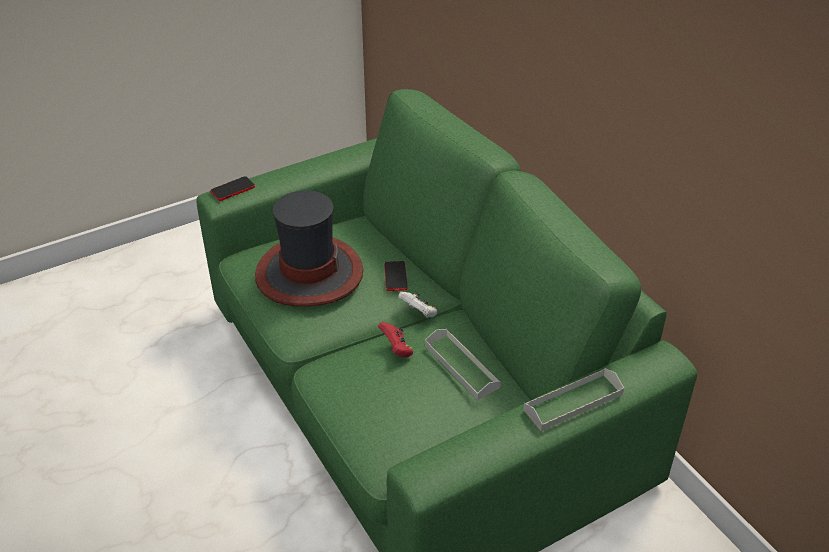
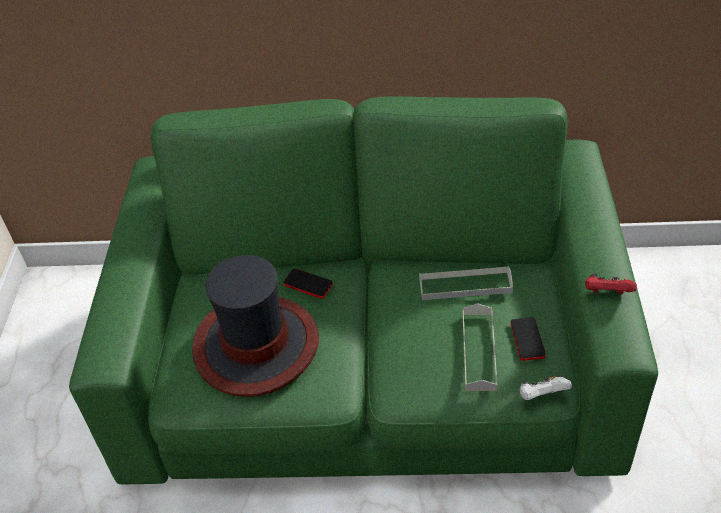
camera: 55 degrees left, 5 degrees up
(232, 189) = (99, 346): phone -> phone (527, 339)
(396, 349) = (414, 321): red game controller -> red game controller (607, 294)
(419, 313) = (366, 289): white game controller -> white game controller (541, 396)
(573, 402) = (594, 221): grey tray -> grey tray (479, 351)

